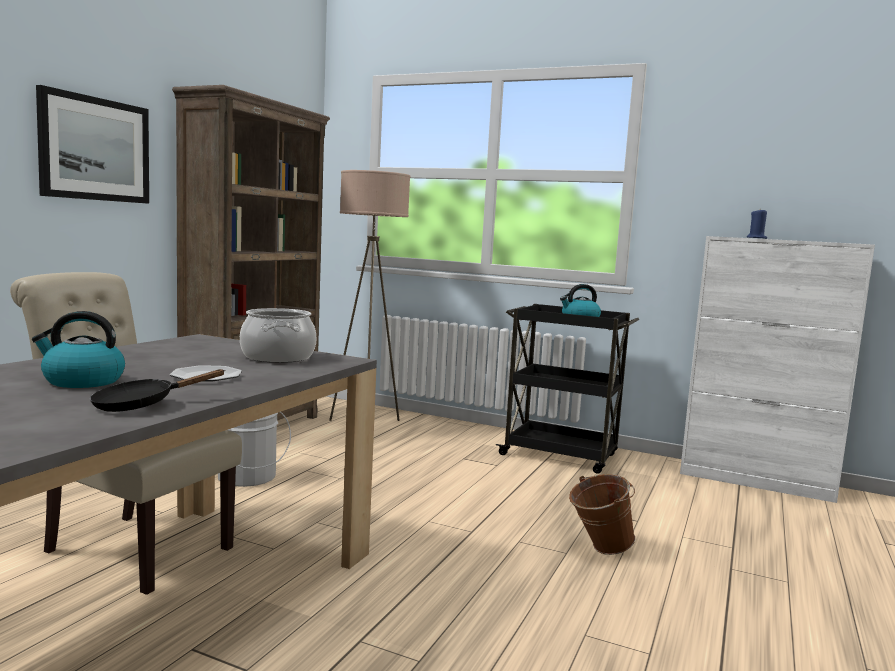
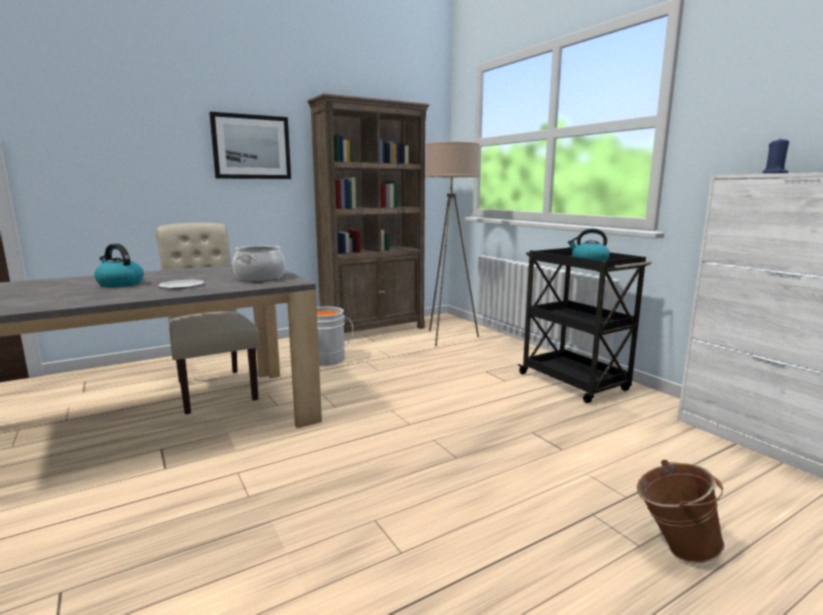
camera: 35 degrees right, 5 degrees up
(142, 405) = (99, 298): black frying pan -> none
(598, 550) = (487, 463): brown bucket -> brown bucket (673, 548)

